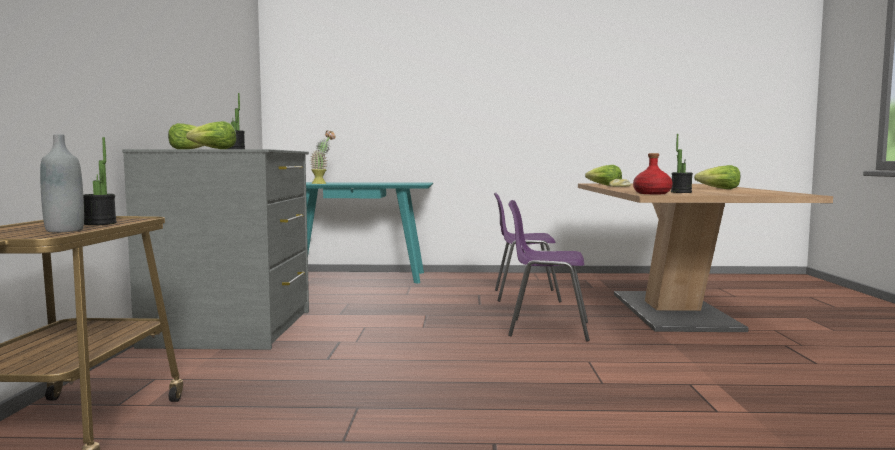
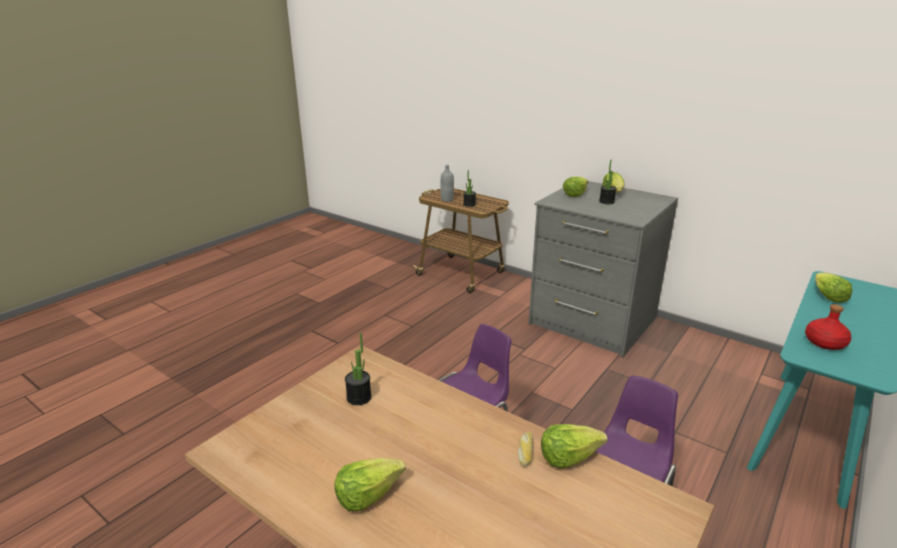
camera: 125 degrees right, 20 degrees up
(322, 183) = (827, 296): potted plant -> lettuce
(652, 193) = (368, 366): red bottle -> red bottle (825, 343)

